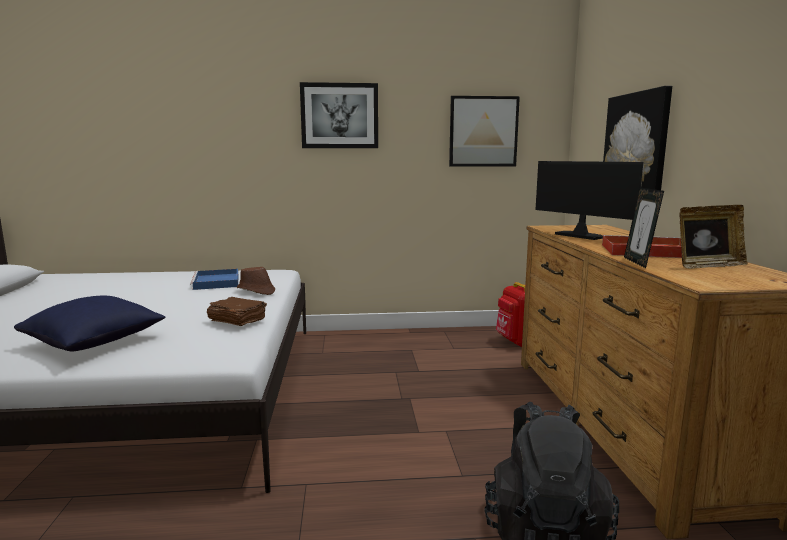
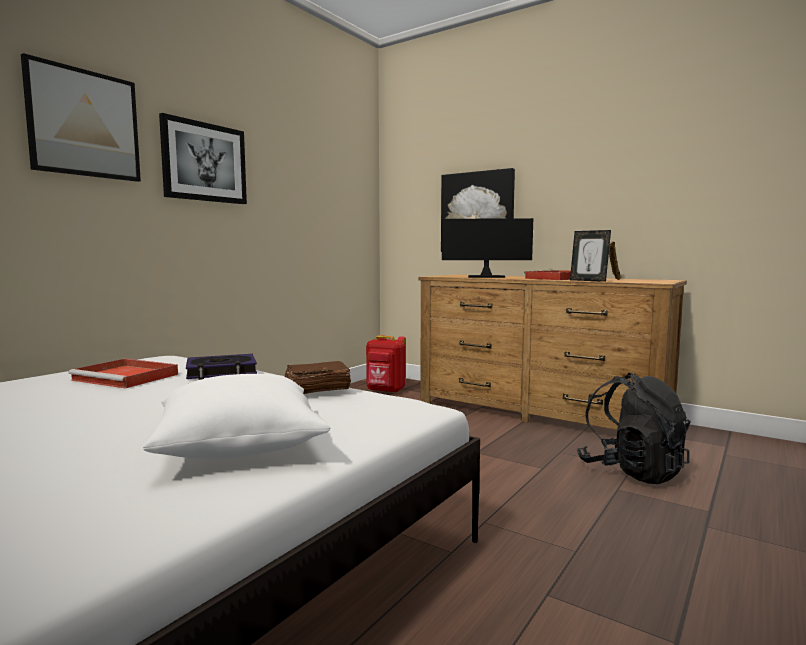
camera: 50 degrees left, 5 degrees down
(94, 342) = (239, 446): blue pillow -> white pillow
(217, 282) = (127, 377): blue tray -> red tray
(256, 291) = (221, 372): brown hat -> book
(483, 131) = (327, 196): picture -> picture (84, 123)

